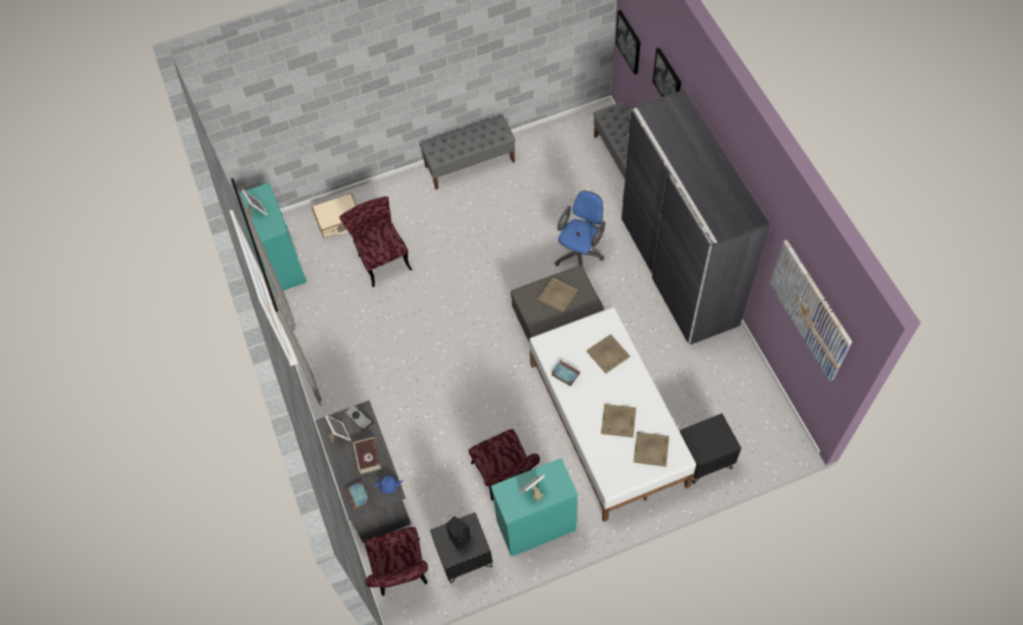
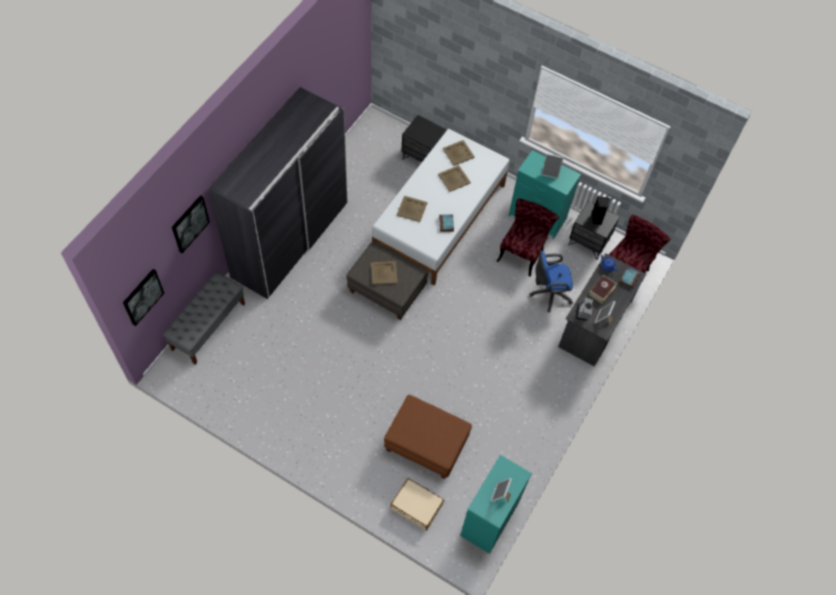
camera: 135 degrees left, 0 degrees up
(381, 258) = (426, 444): red chair -> brown ottoman
(470, 164) = (287, 441): grey bench -> none
(580, 253) = (319, 308): blue office chair -> blue office chair (548, 294)
(810, 310) = (337, 60): picture -> none

